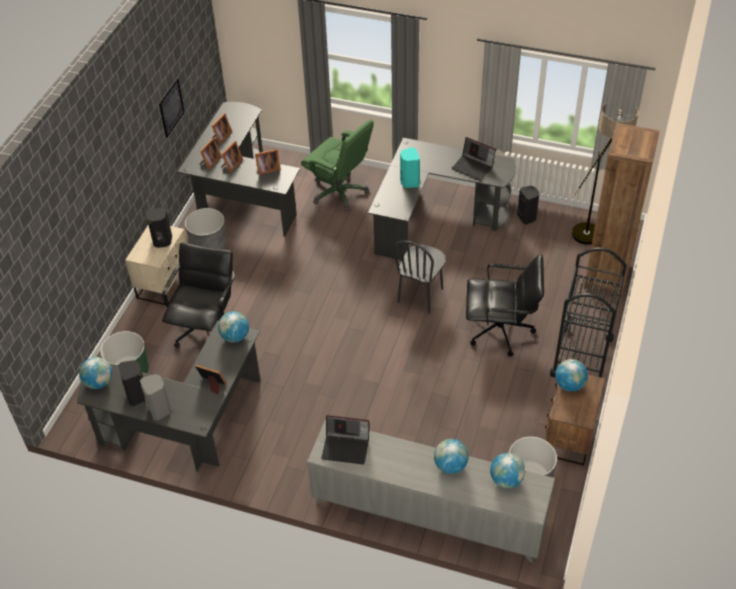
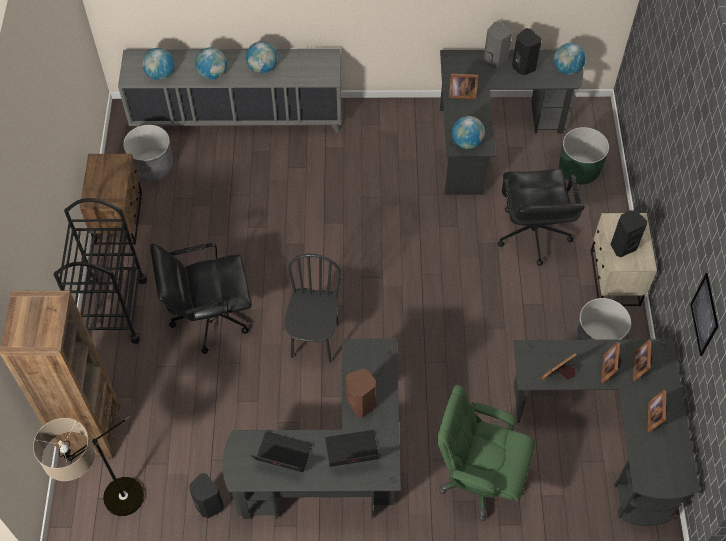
camera: 160 degrees right, 10 degrees up
(346, 447) = (310, 67): laptop -> laptop (351, 453)
(409, 182) = (362, 404): turquoise speaker -> brown speaker
(569, 385) = (115, 191): globe -> globe (263, 68)

